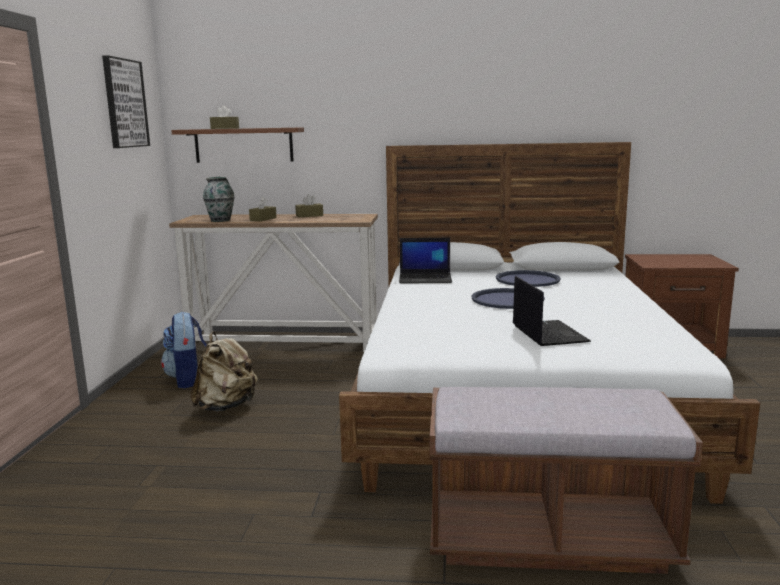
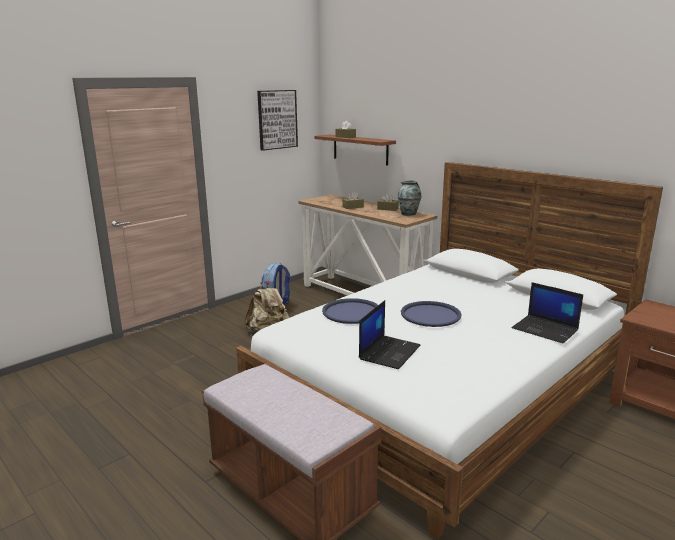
camera: 40 degrees right, 5 degrees up
(221, 220) = (328, 203): vase -> vase (409, 214)
(426, 279) = (422, 279): laptop -> laptop (546, 329)
(527, 280) = (493, 301): blue tray -> blue tray (351, 312)

